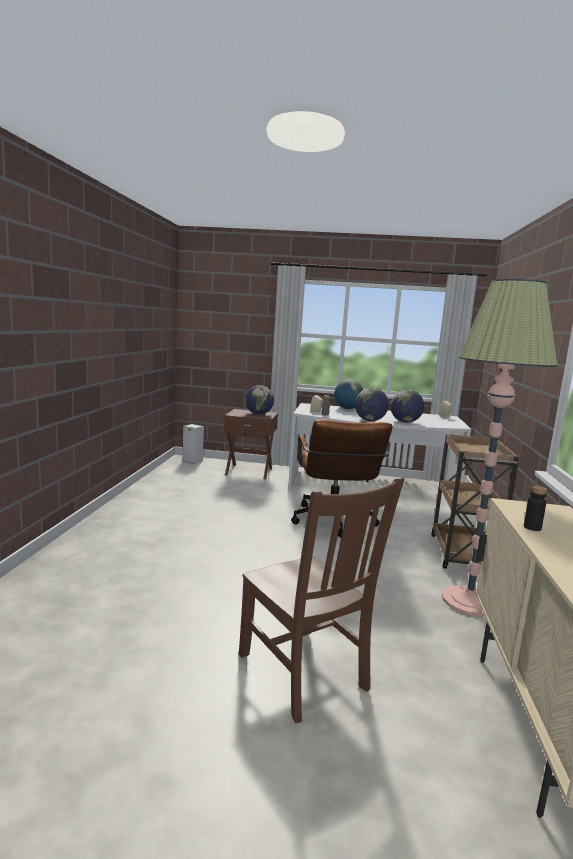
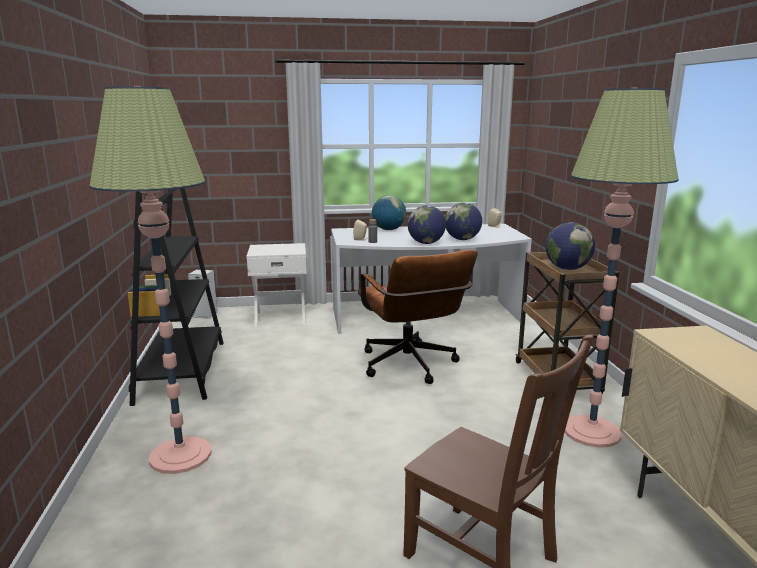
camera: 15 degrees left, 5 degrees up
(115, 550) = (180, 455): none -> floor lamp
(152, 495) = (182, 371): none -> black bookcase
(249, 471) = (280, 317): brown nightstand -> white nightstand
(258, 414) = (285, 248): globe -> globe (567, 269)
(532, 527) = (702, 360): black bottle -> none

